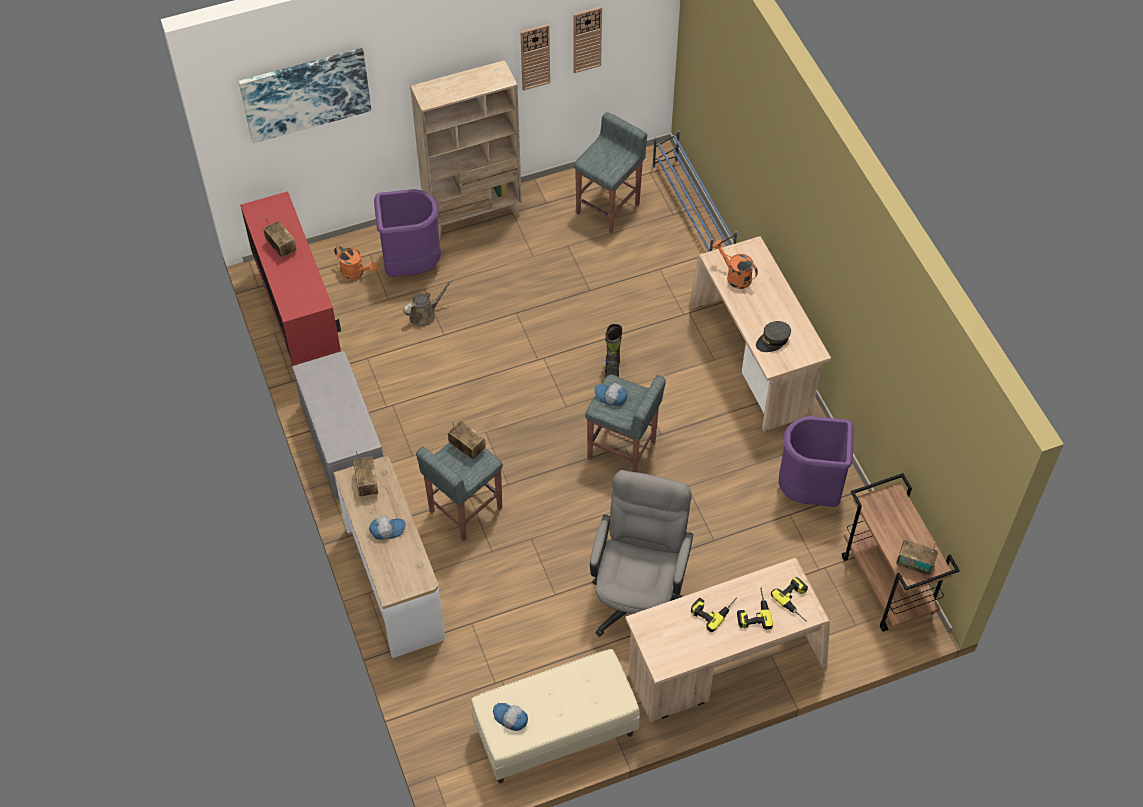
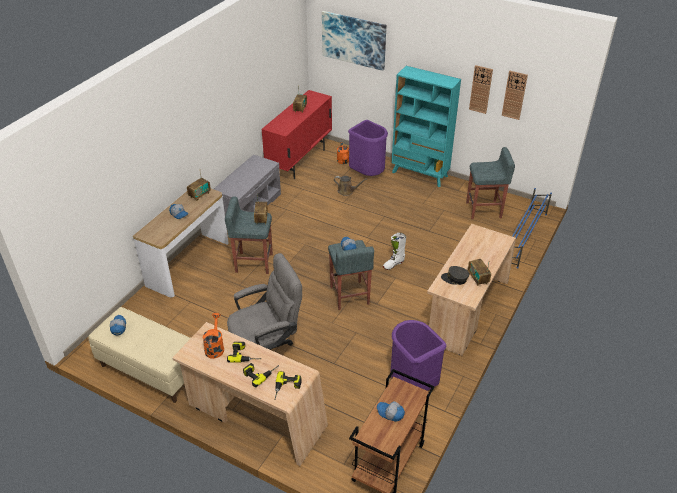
camera: 50 degrees right, 15 degrees down
(473, 214) = (420, 174): beige bookcase -> turquoise bookcase
(612, 369) = (393, 264): black boot -> white boot
(735, 276) = (476, 242): orange watering can -> orange watering can (215, 347)
(898, 534) = (390, 413): none -> cap
(914, 564) = (377, 435): radio -> radio (478, 278)

